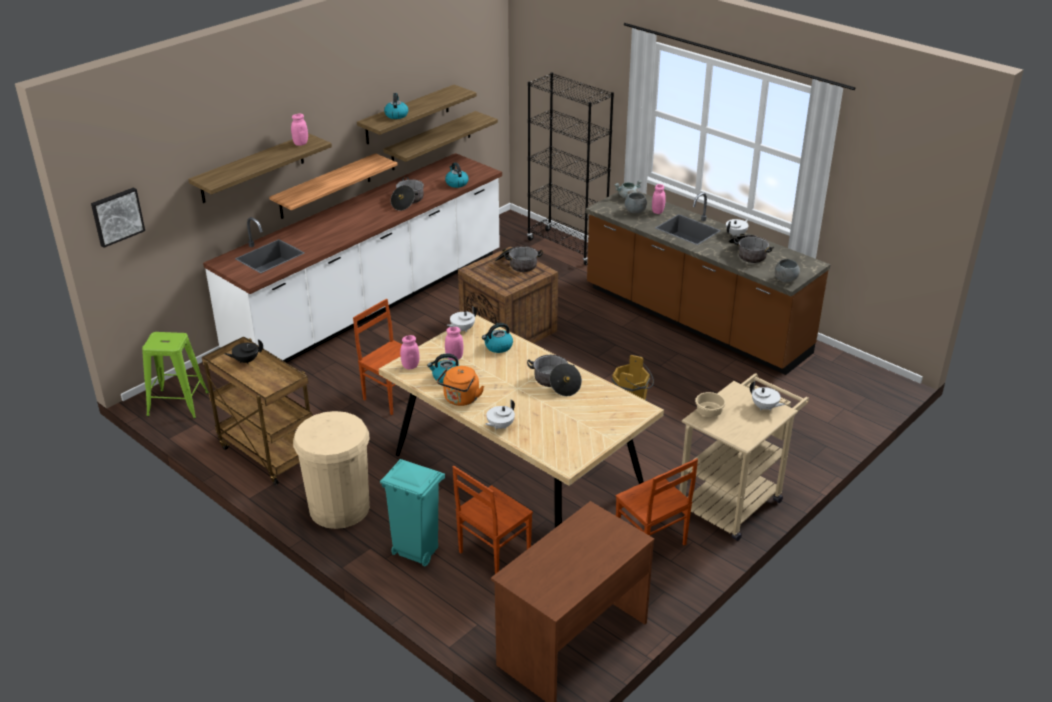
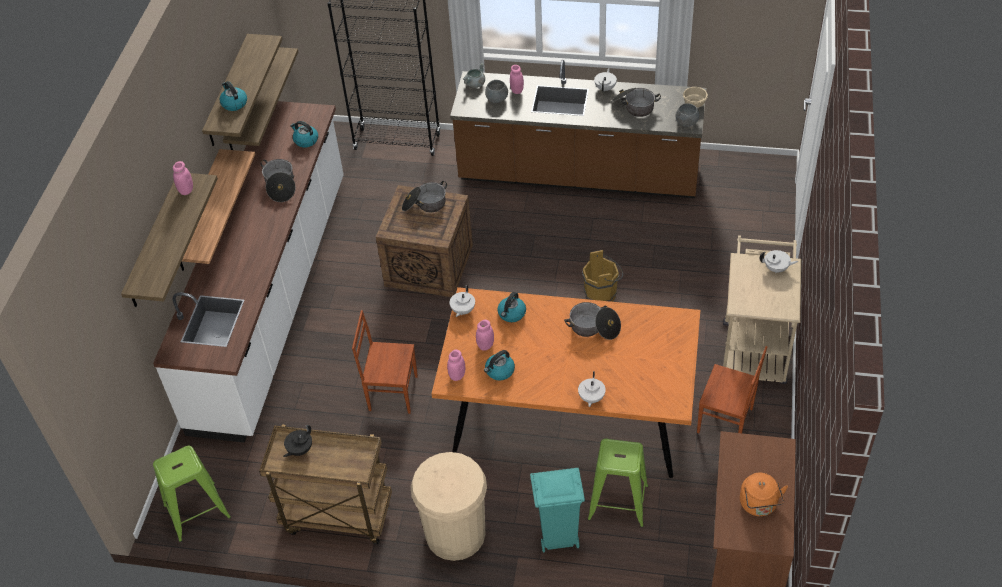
camera: 30 degrees left, 15 degrees up
(117, 216) = (89, 376): picture -> none
(460, 400) = (534, 388): orange kettle -> orange kettle (759, 505)
(493, 553) = (618, 502): brown chair -> green stool
(516, 472) = (568, 413): beige dining table -> orange dining table
(708, 412) = (740, 296): beige bowl -> beige bowl (693, 103)

